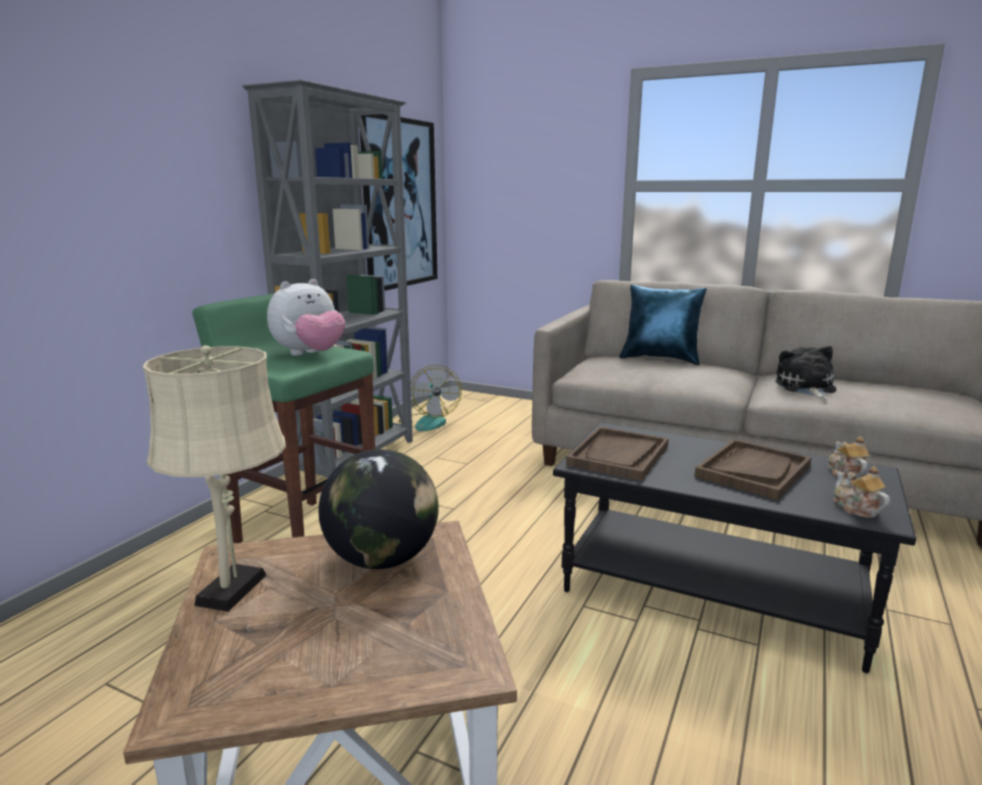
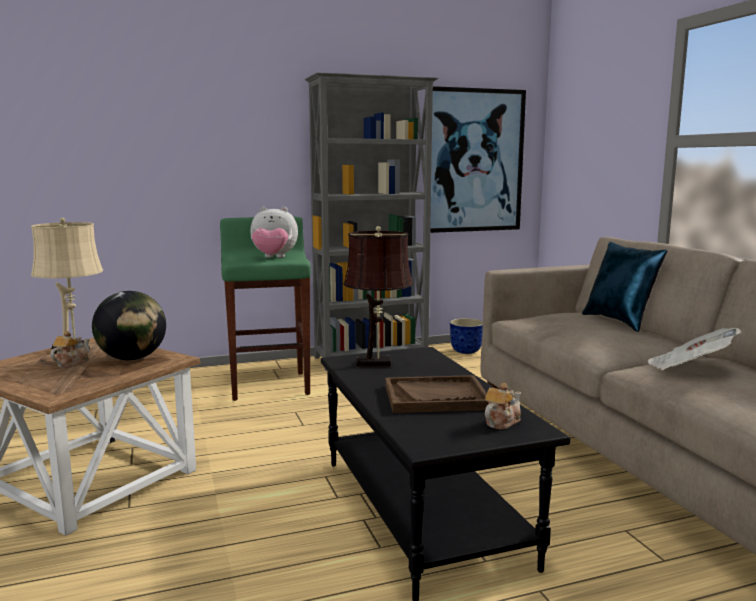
camera: 45 degrees right, 5 degrees down
(428, 421) = (466, 351): fan -> planter
(618, 456) = (377, 363): brown tray -> brown table lamp
(805, 388) = (689, 369): plush toy -> newspaper
(855, 508) = (428, 436): teapot -> teapot (71, 363)

